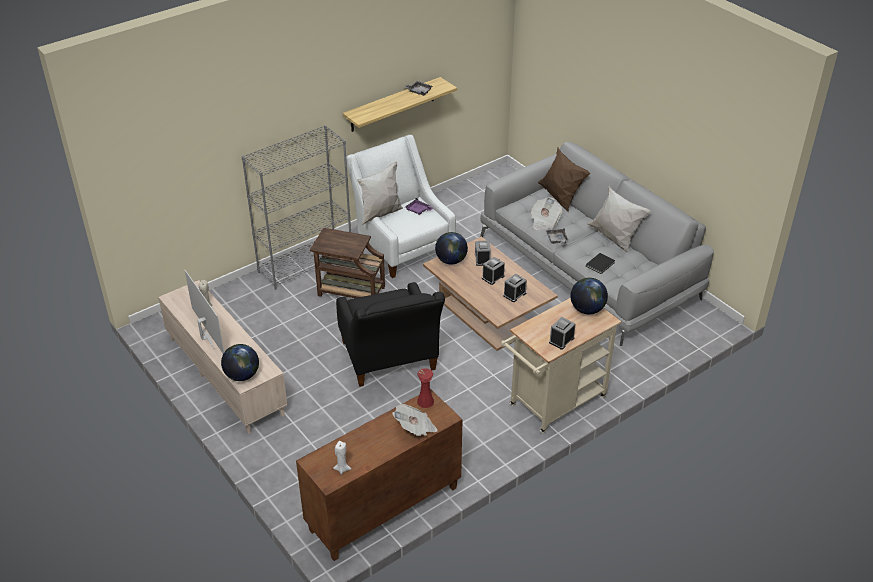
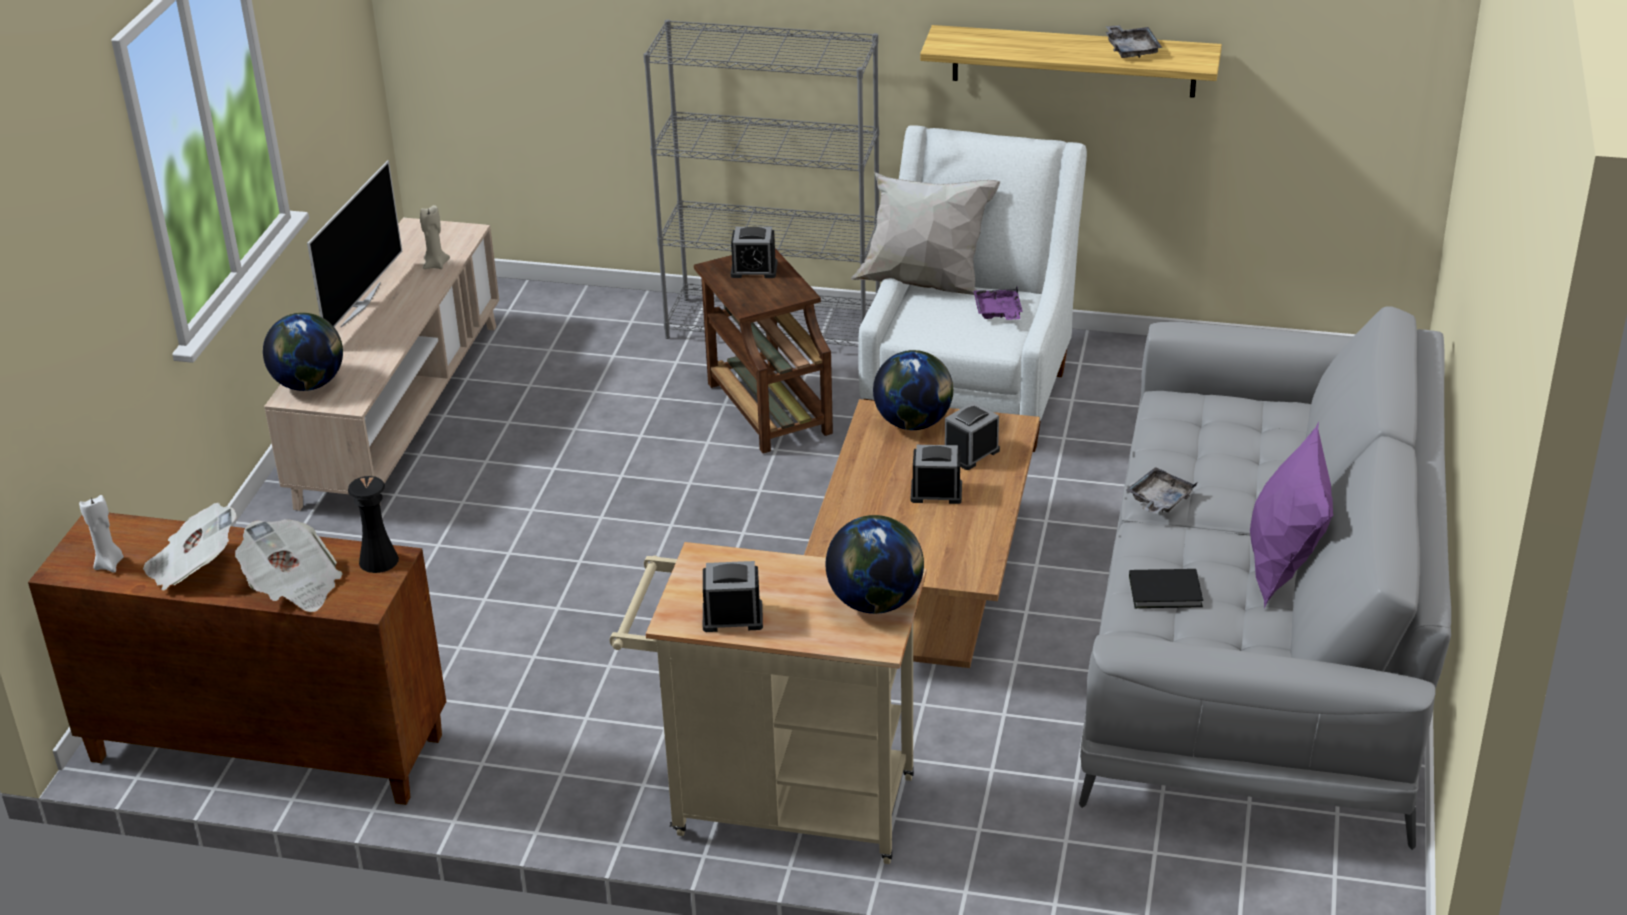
camera: 50 degrees right, 5 degrees down
(390, 361) = (646, 548): black armchair -> none
(425, 401) = (378, 560): red vase -> black vase
(514, 294) = (922, 543): alarm clock -> alarm clock (754, 269)
(544, 221) = (1193, 456): newspaper -> newspaper (193, 567)
(560, 198) = (1301, 436): brown pillow -> none
(614, 239) = (1283, 568): white pillow -> purple pillow

